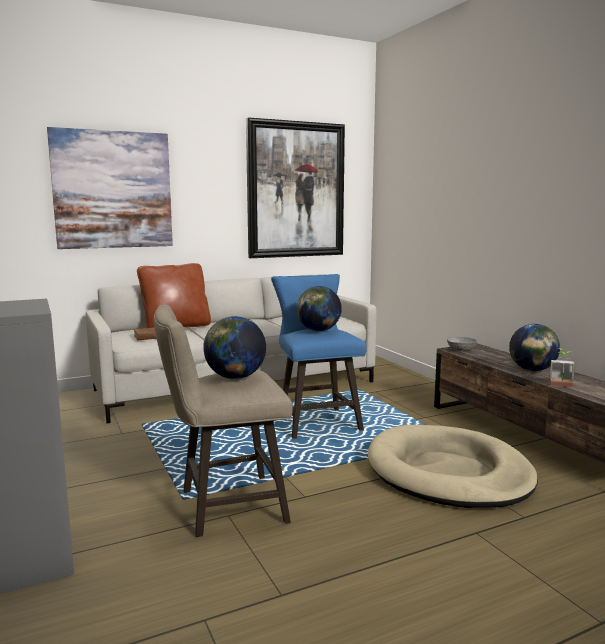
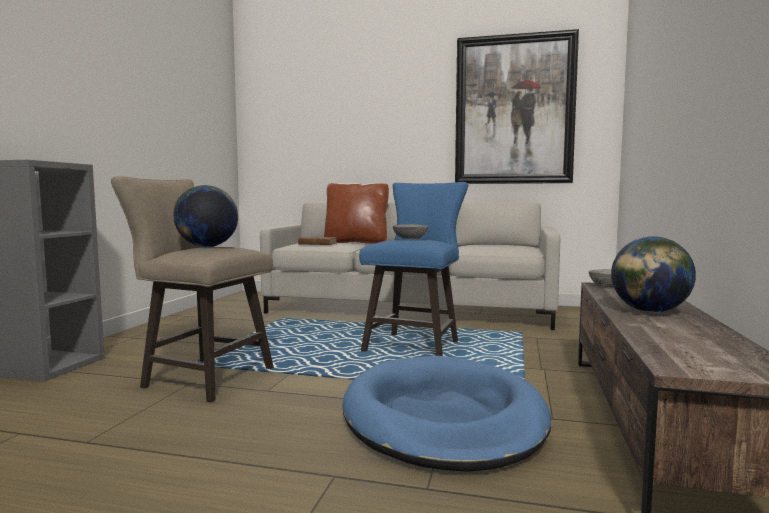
camera: 40 degrees right, 5 degrees down
(113, 190) = (331, 120): picture -> none
(318, 331) = (409, 238): globe -> grey bowl
(448, 472) = (443, 418): beige dog bed -> blue dog bed
(561, 386) = (637, 329): potted plant -> none

